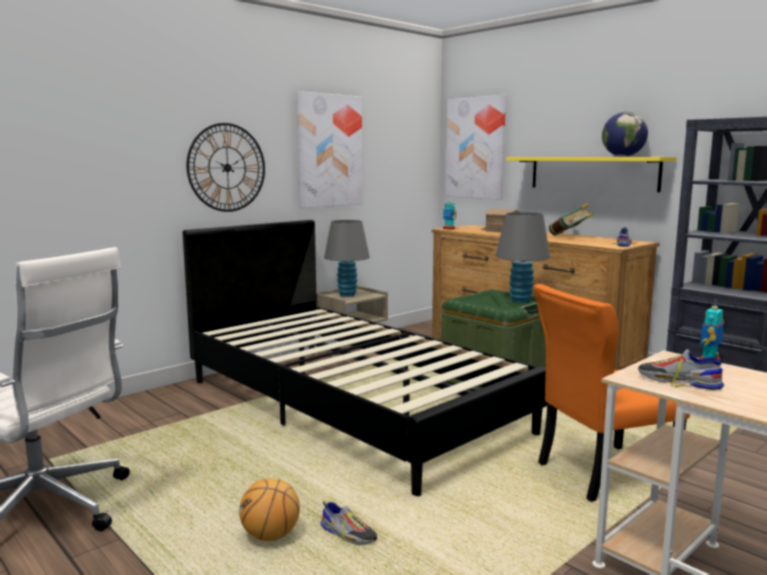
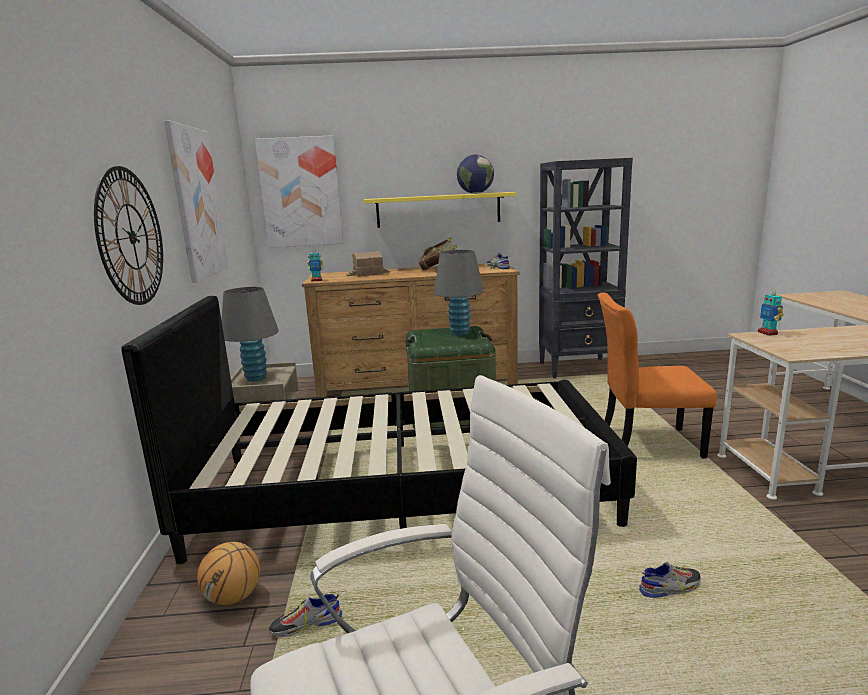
camera: 50 degrees left, 5 degrees up
(270, 536) = (646, 638): basketball -> basketball (233, 597)
(600, 473) = (646, 443): orange chair -> orange chair turned 75 degrees clockwise
(678, 381) = (807, 348): shoe -> shoe (306, 624)

